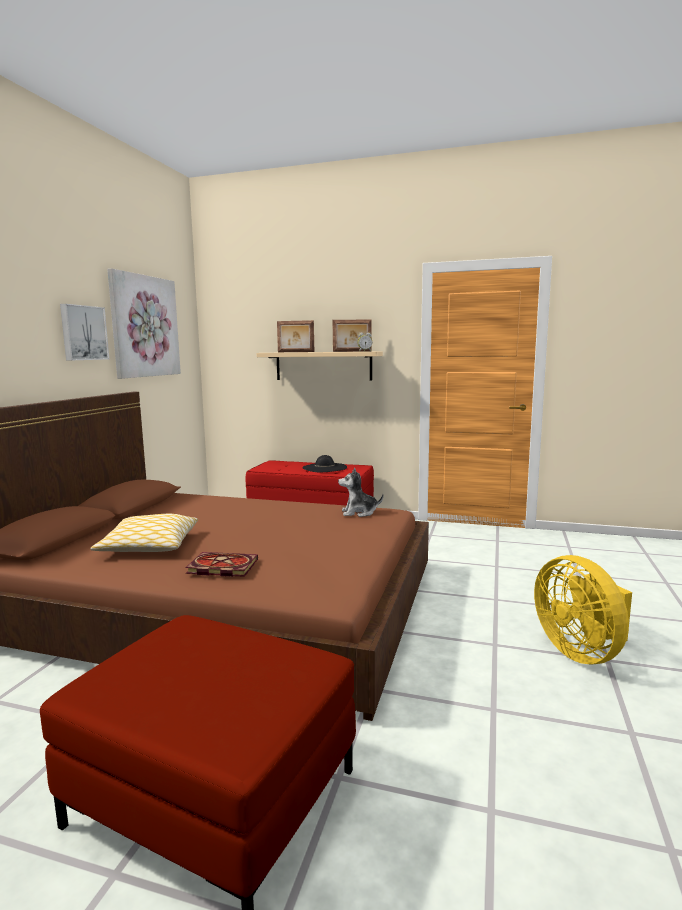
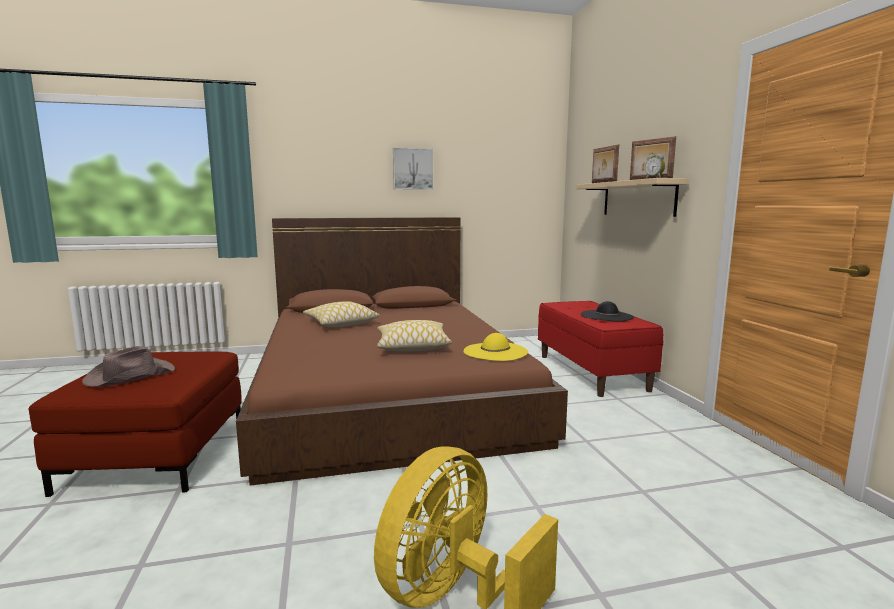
camera: 60 degrees right, 0 degrees up
(145, 326) = (485, 163): picture -> none
(220, 567) = (311, 342): book -> none
(223, 686) = (129, 376): none -> brown hat
(299, 533) = (412, 346): none -> pillow
(359, 512) = (495, 351): plush toy -> yellow hat

